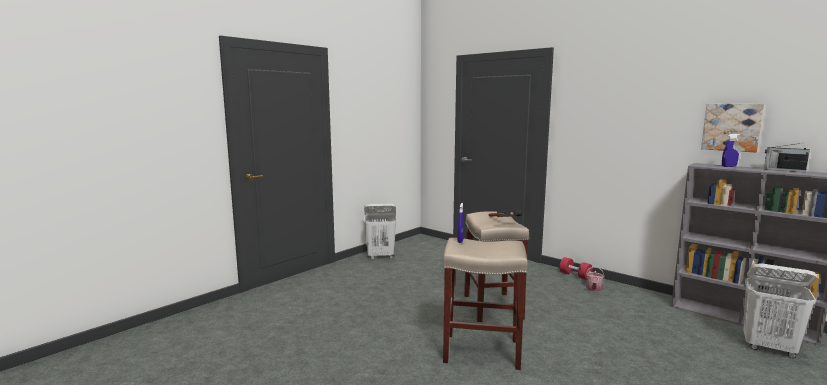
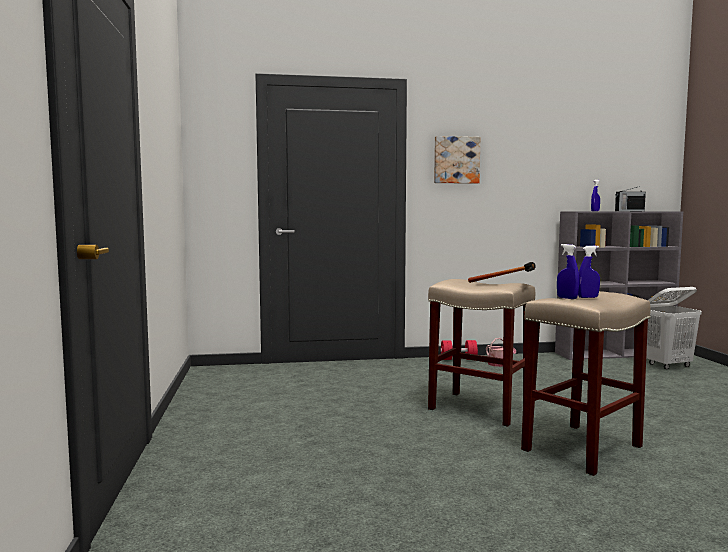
camera: 50 degrees left, 5 degrees down
(381, 256) = (212, 407): white laundry basket -> none
(487, 244) = (588, 297): none -> blue spray bottle
(731, 127) = (585, 175): picture -> picture (456, 160)

